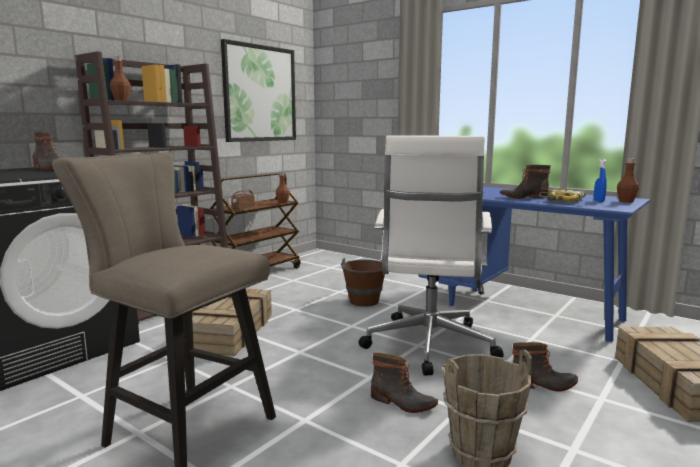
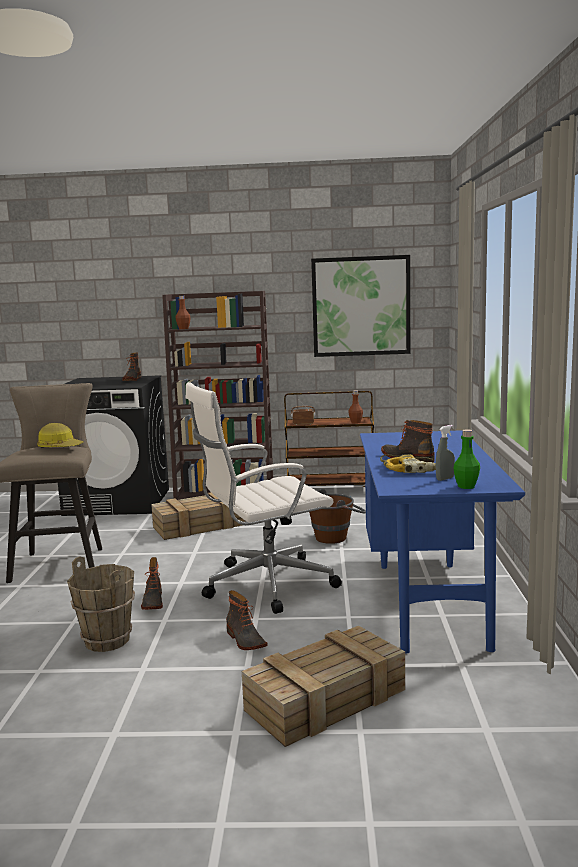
camera: 55 degrees right, 0 degrees up
(202, 246) = (60, 447): none -> hard hat
(598, 201) = (445, 479): blue spray bottle -> grey spray bottle
(626, 201) = (466, 486): brown bottle -> green bottle

